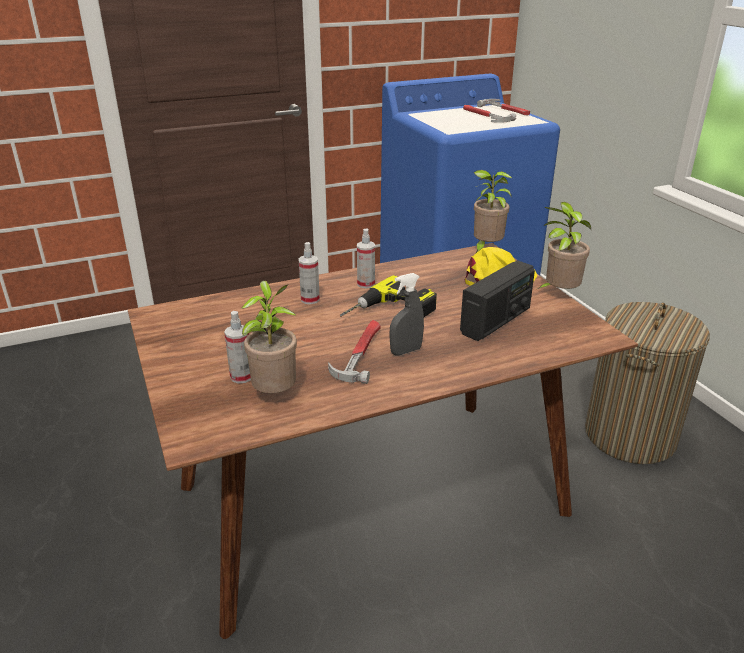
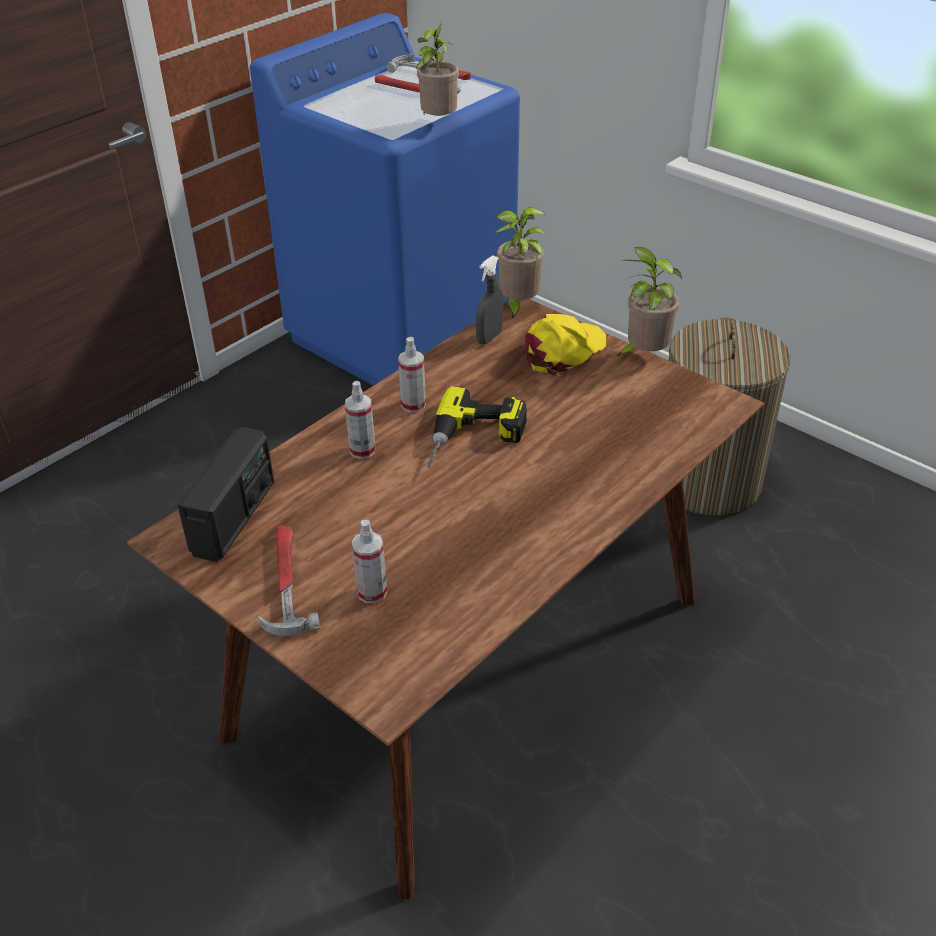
camera: 25 degrees left, 10 degrees up
(275, 394) = (432, 602): potted plant -> potted plant (438, 122)
(359, 353) = (485, 512): hammer -> hammer (285, 583)
(406, 351) = (534, 492): grey spray bottle -> grey spray bottle (489, 337)
(496, 321) = (603, 416): radio -> radio (234, 517)

